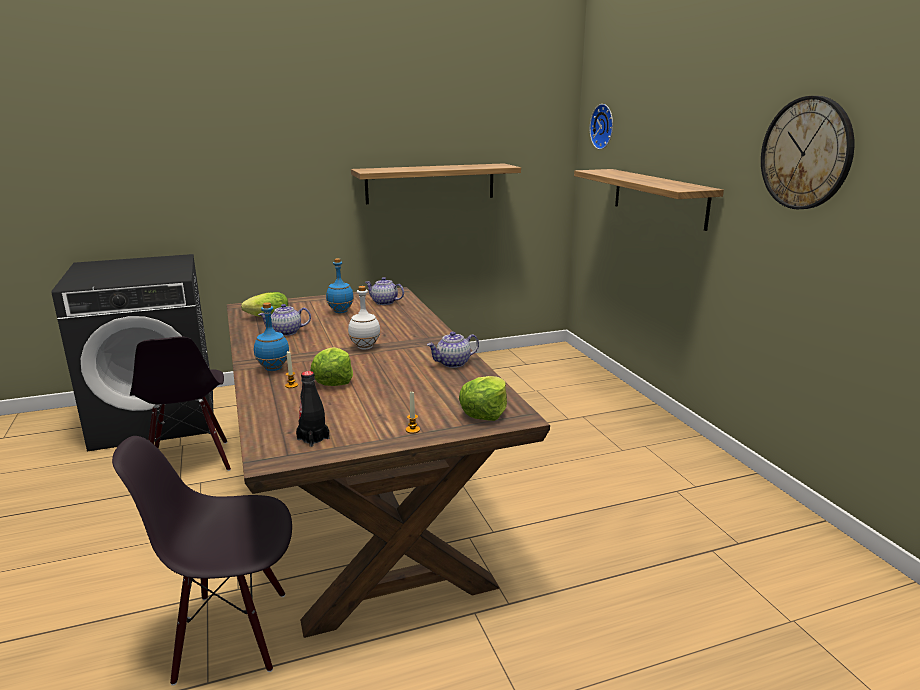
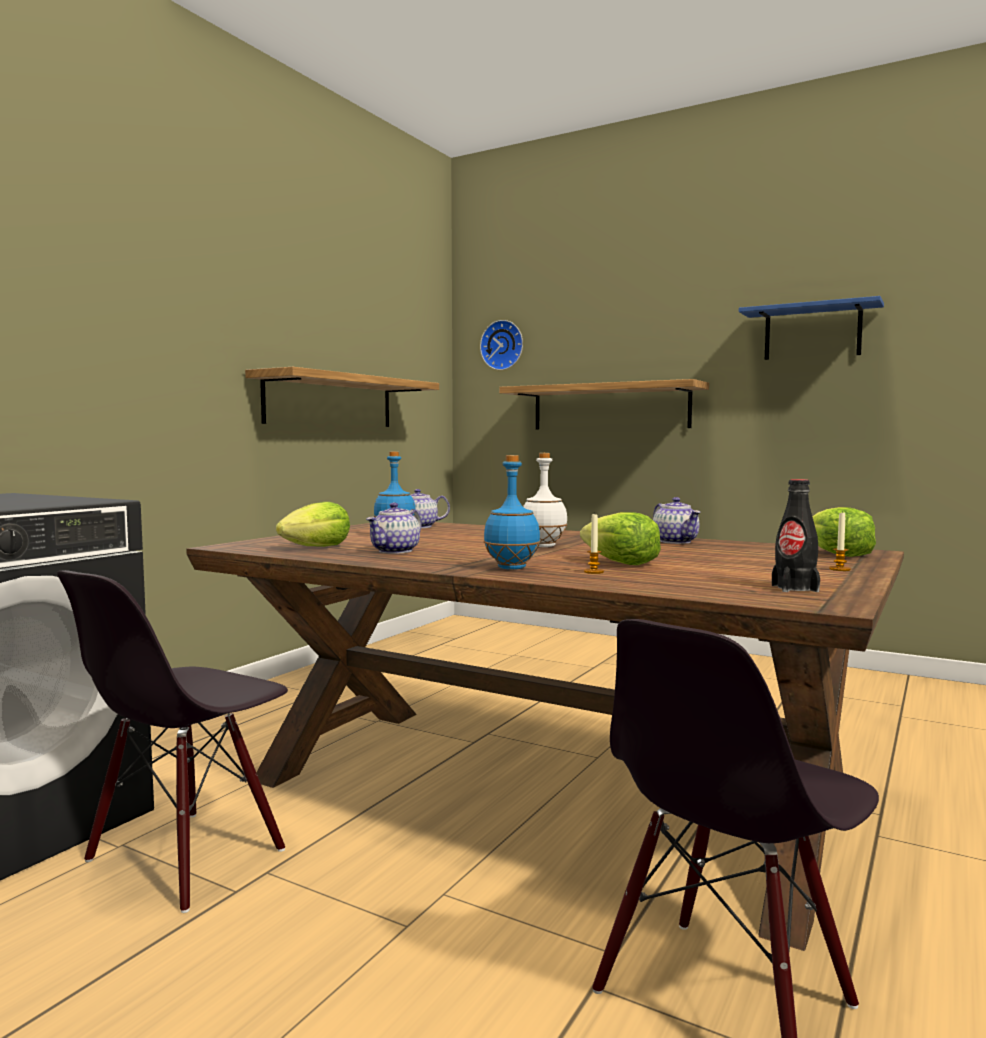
camera: 40 degrees left, 15 degrees down
(189, 461) = (186, 857): black chair -> black chair turned 90 degrees clockwise
(453, 363) = (676, 541): teapot -> teapot turned 45 degrees counterclockwise
(806, 153) = (812, 333): wall clock -> blue shelf

